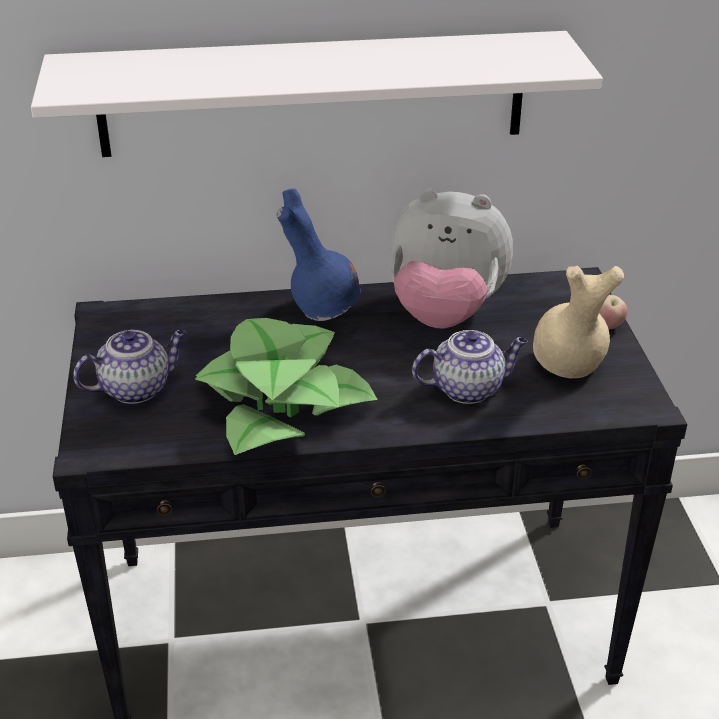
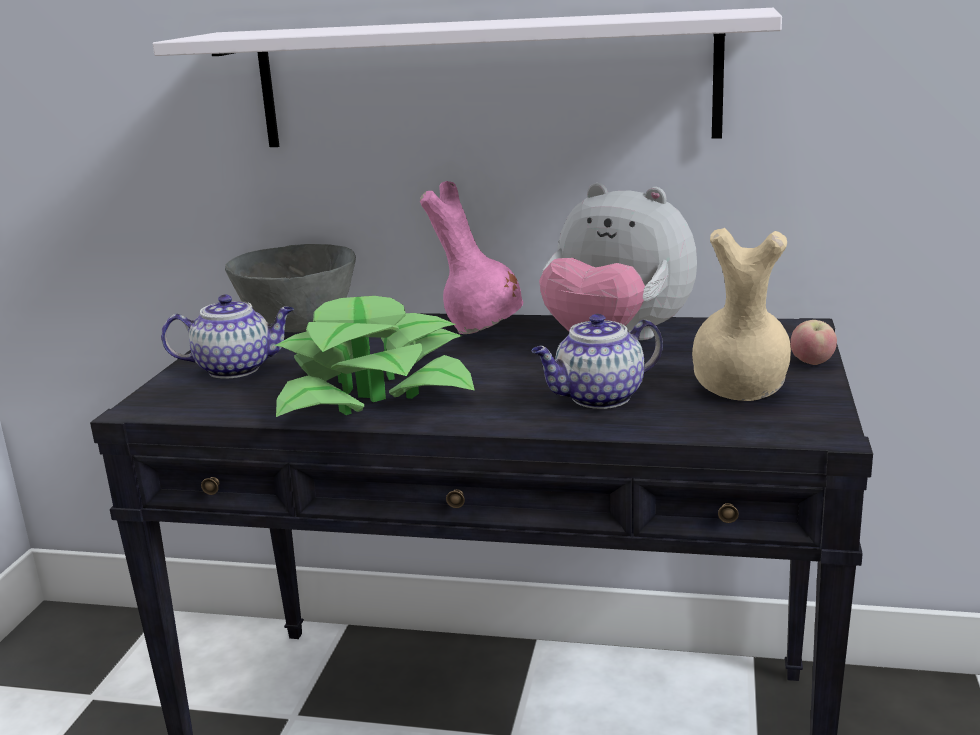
camera: 20 degrees right, 15 degrees down
(154, 323) = (299, 327): none -> grey bowl
(322, 308) = (481, 328): blue vase -> pink vase
(468, 388) = (598, 398): teapot -> teapot turned 150 degrees clockwise

